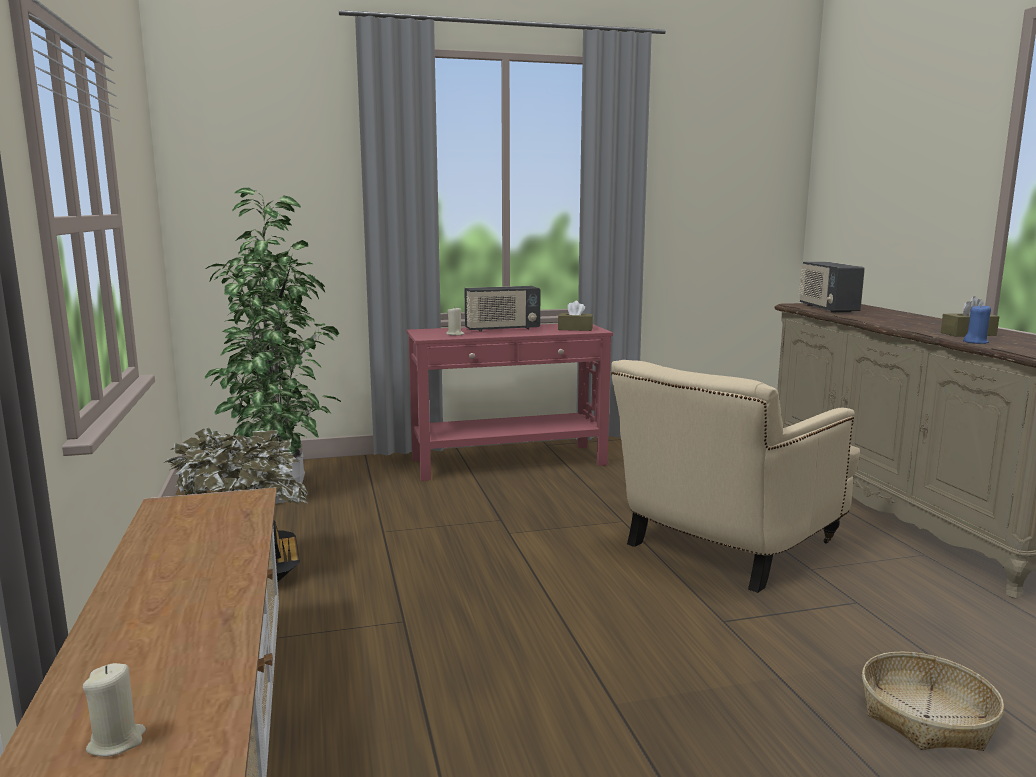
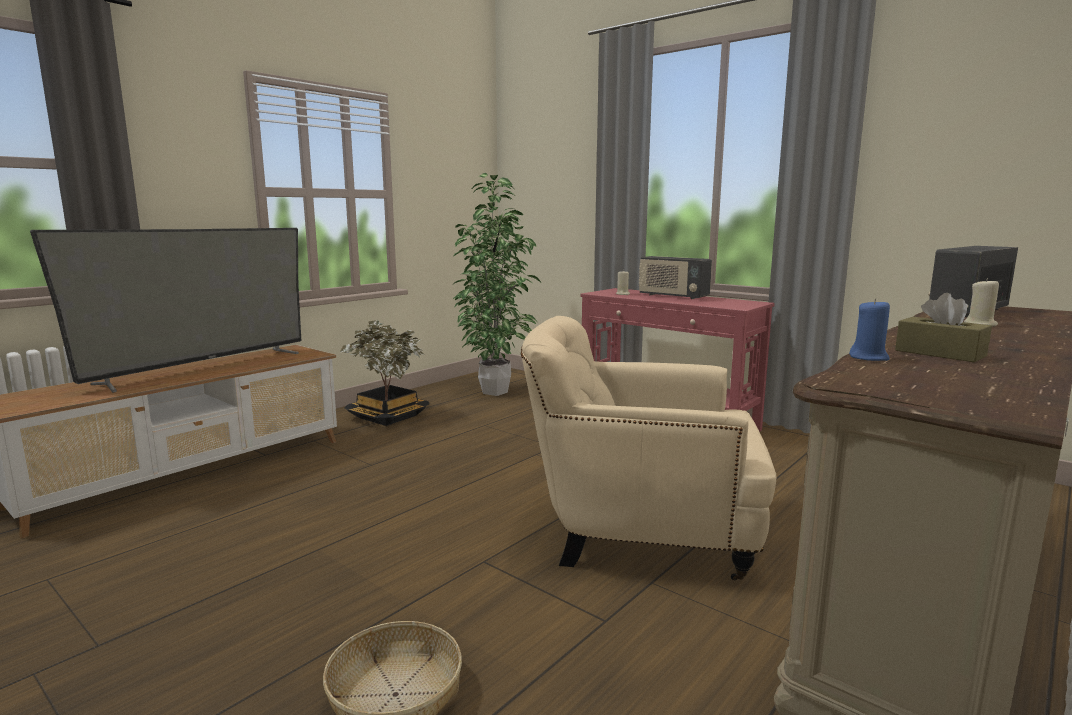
camera: 55 degrees right, 0 degrees up
(116, 741) = (34, 398): beige candle -> beige candle (980, 324)
(175, 572) = (203, 368): none -> television
(575, 329) = (728, 304): brown tissue box -> none

